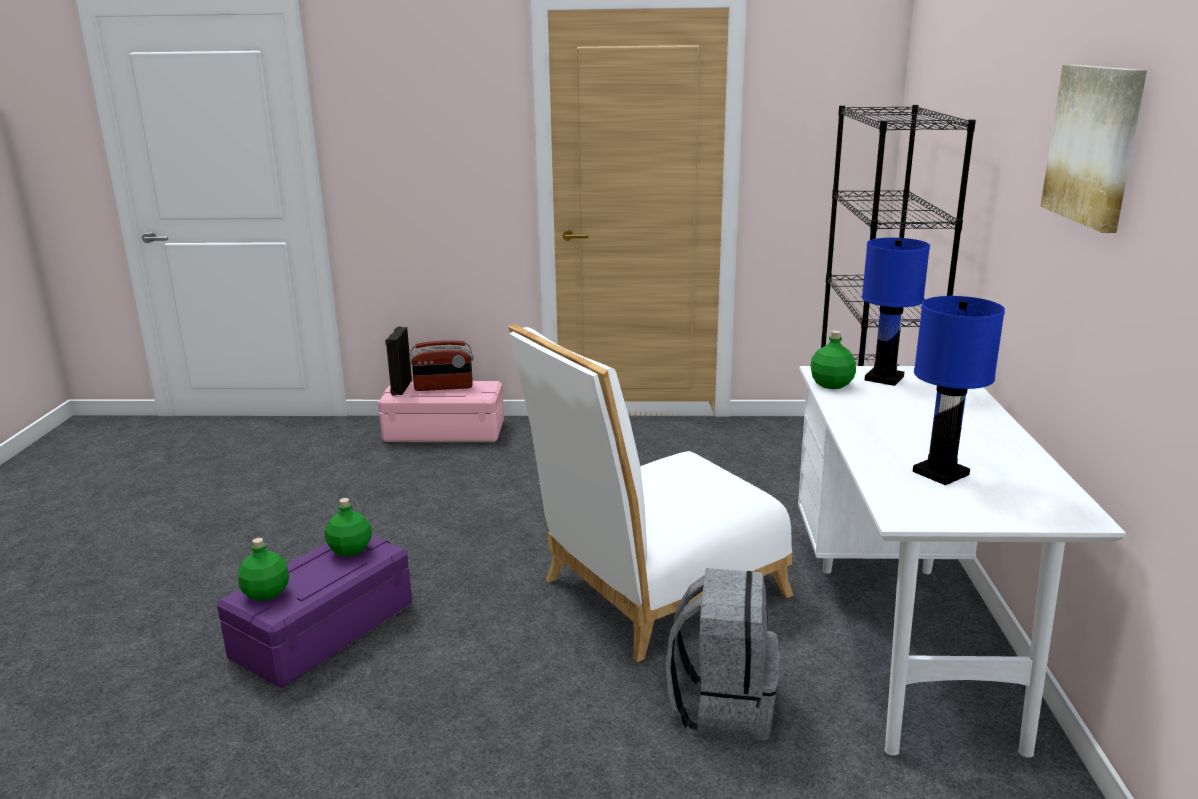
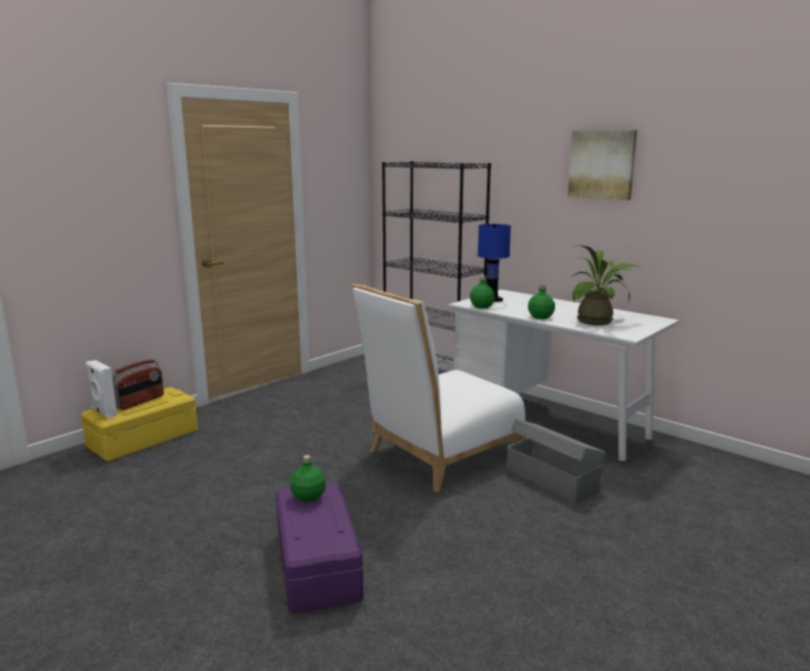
camera: 50 degrees left, 5 degrees down
(266, 593) = (314, 541): green bottle -> green bottle (540, 317)
(400, 388) = (103, 413): black speaker -> white speaker
(445, 431) = (143, 438): pink storage box -> yellow storage box
(653, 592) = (439, 455): white chair -> white chair turned 45 degrees clockwise
(723, 705) = (551, 478): grey backpack -> grey storage box
(940, 473) = (599, 321): blue table lamp -> potted plant

